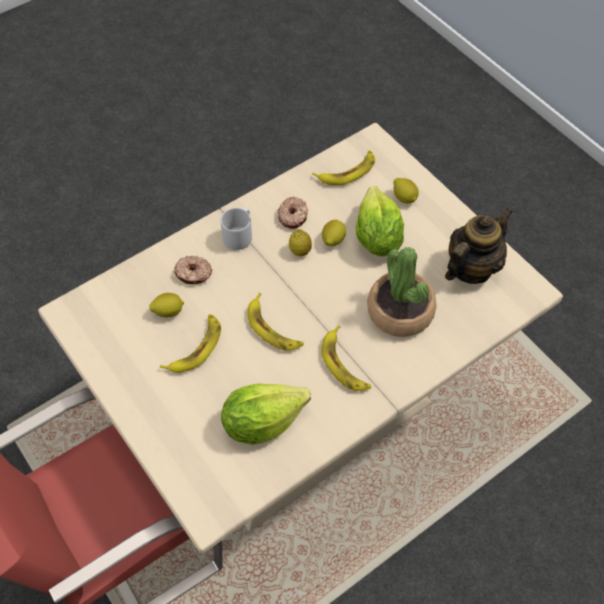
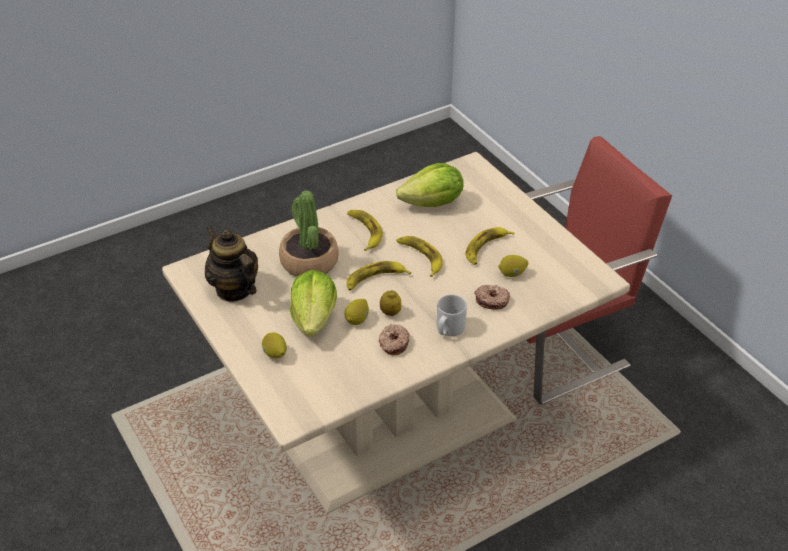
camera: 175 degrees left, 15 degrees down
(347, 171) = (328, 385): banana -> banana (375, 279)
(471, 268) = (234, 289): teapot -> teapot turned 90 degrees clockwise

